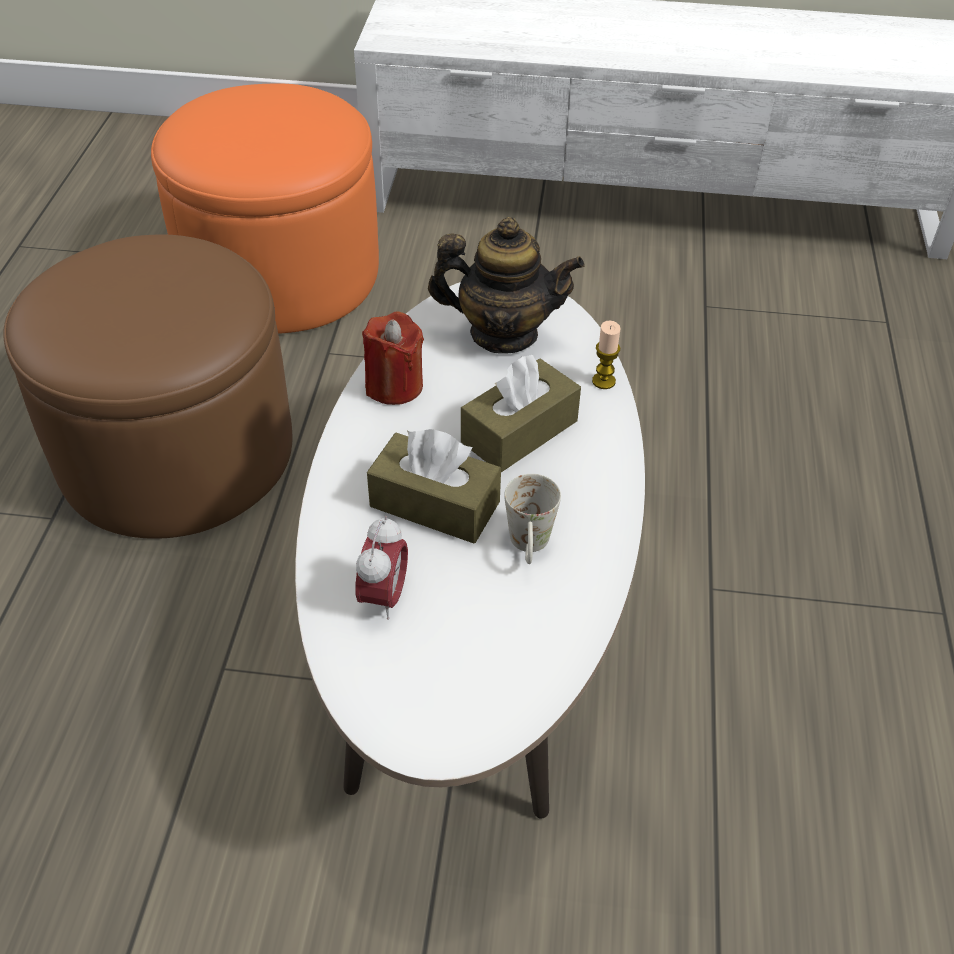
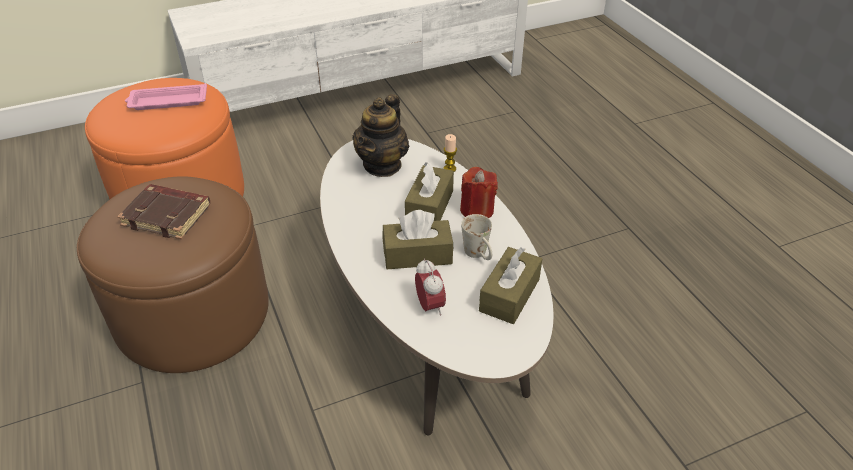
camera: 30 degrees left, 5 degrees down
(146, 295) = (168, 215): none -> brown book
(279, 124) = (167, 102): none -> pink tray
(394, 386) = (348, 209): red candle -> red candle (477, 210)
(503, 334) = (382, 165): teapot -> teapot turned 135 degrees clockwise
(522, 639) = (509, 295): none -> brown tissue box

